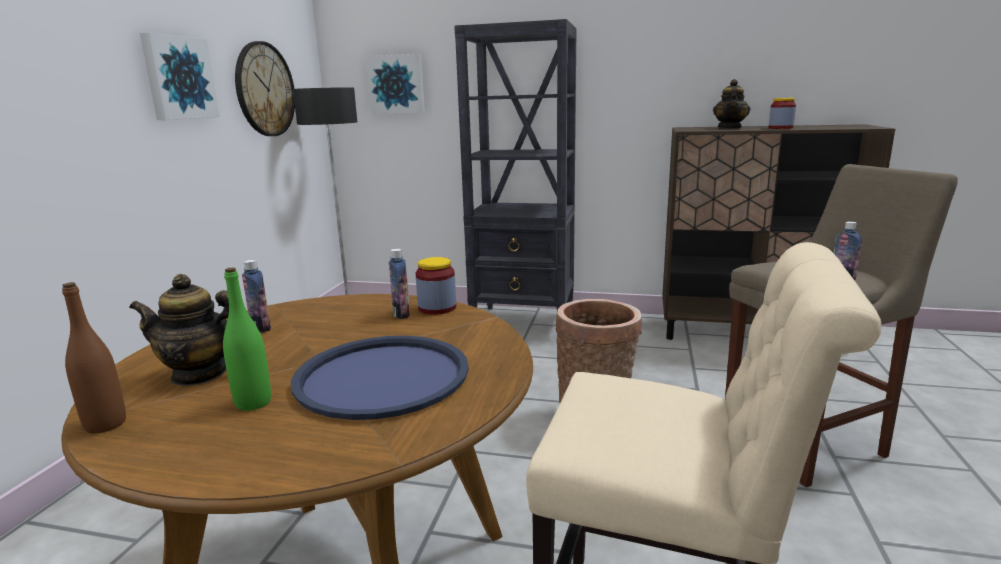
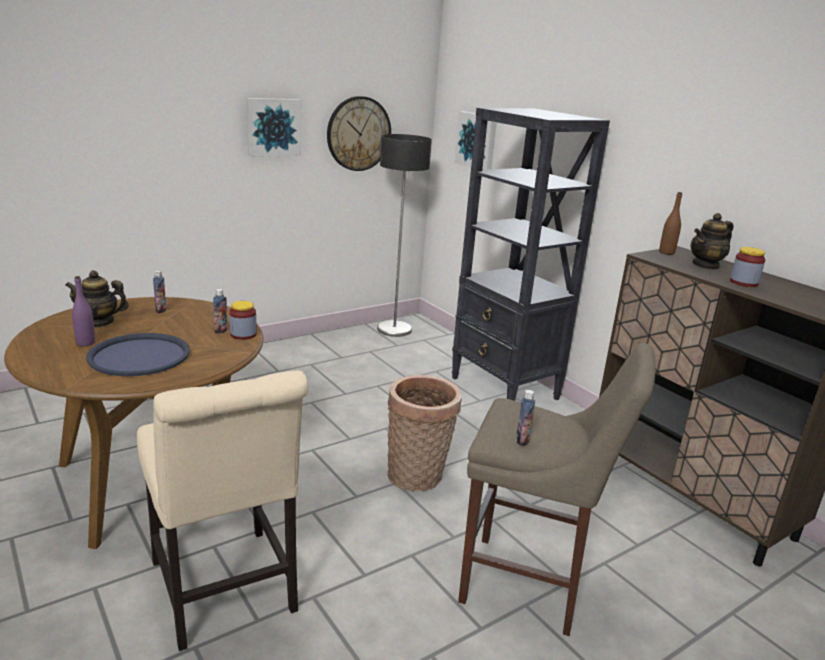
camera: 40 degrees right, 5 degrees up
(105, 424) = (41, 328): brown bottle -> brown bottle (666, 253)
(200, 374) = (99, 322): teapot -> teapot turned 45 degrees counterclockwise
(253, 403) = (85, 343): green bottle -> purple bottle

